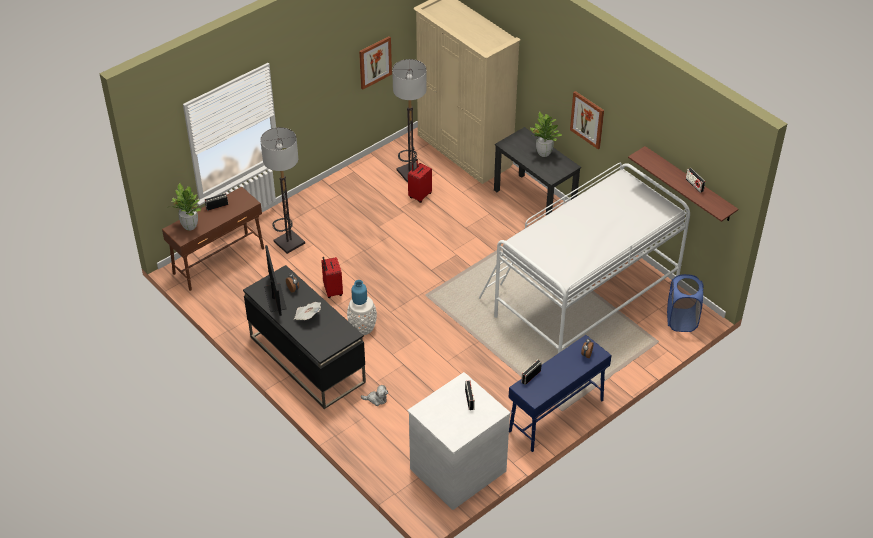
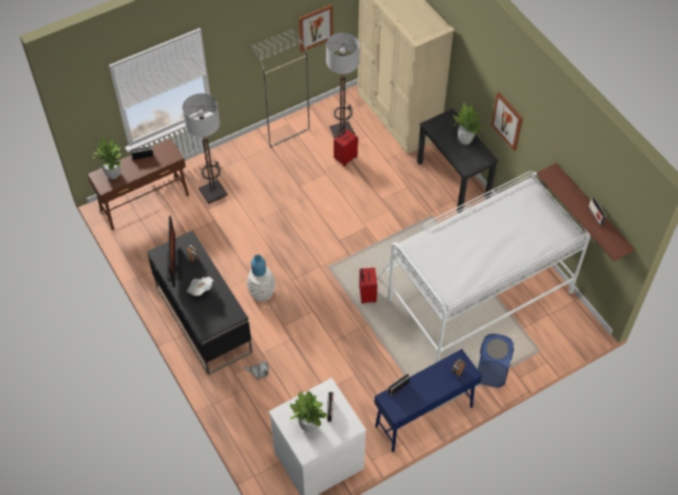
camera: 10 degrees right, 10 degrees up
(332, 291) = (242, 249): red suitcase -> red suitcase (366, 295)
(350, 177) = (284, 129): none -> grey clothes rack
(451, 416) = (308, 425): none -> potted plant
(681, 320) = (568, 331): blue laundry basket -> blue laundry basket (491, 373)

